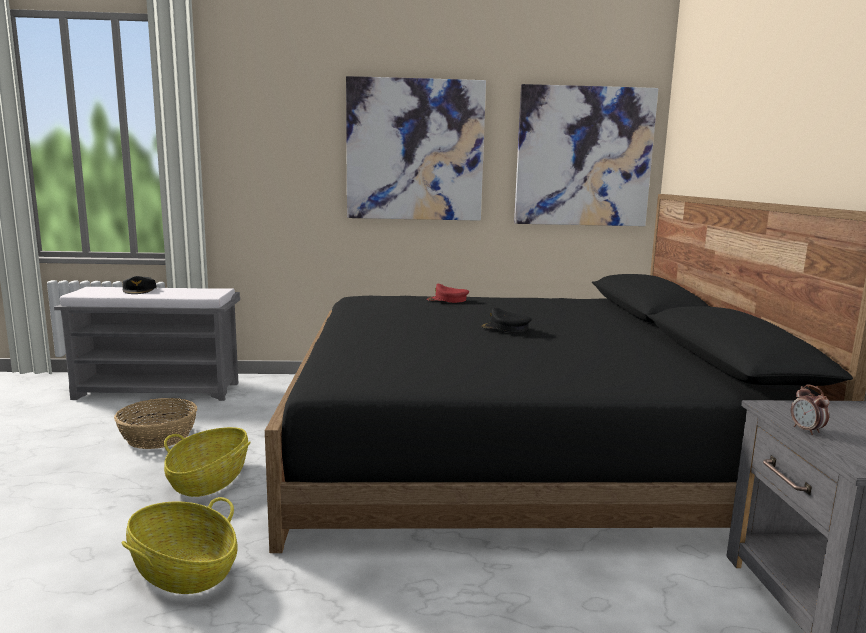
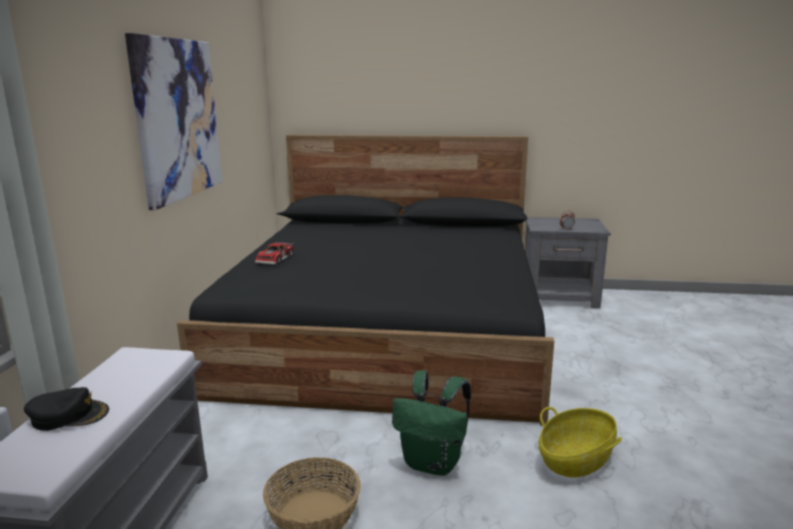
camera: 80 degrees left, 5 degrees up
(209, 480) = (433, 463): basket -> green backpack
(447, 300) = (276, 259): red cap -> toy car
(505, 328) = (390, 251): black cap -> none
(583, 157) = (248, 111): picture -> none

